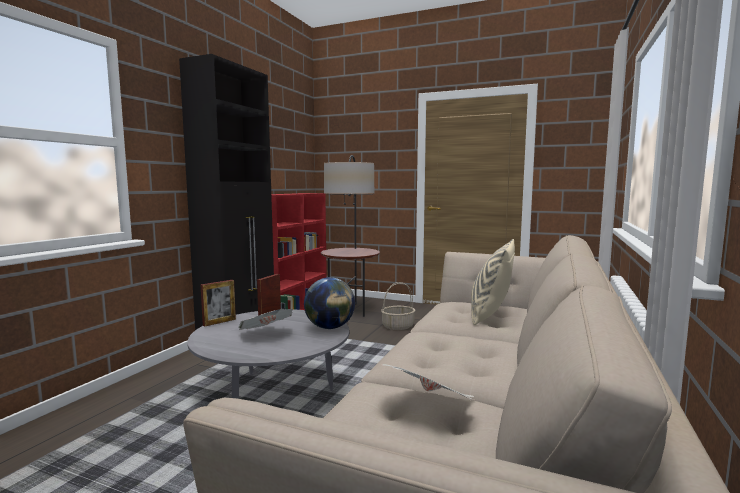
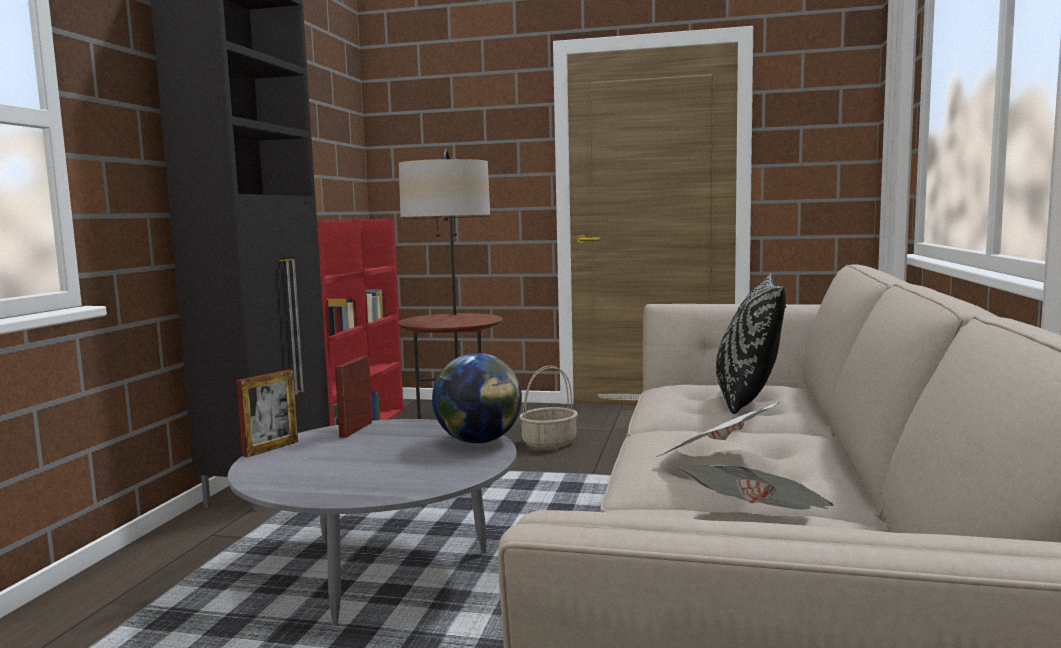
camera: 10 degrees left, 0 degrees up
(266, 334) = (371, 460): newspaper -> newspaper (716, 462)
(490, 316) = (747, 400): beige pillow -> black pillow

